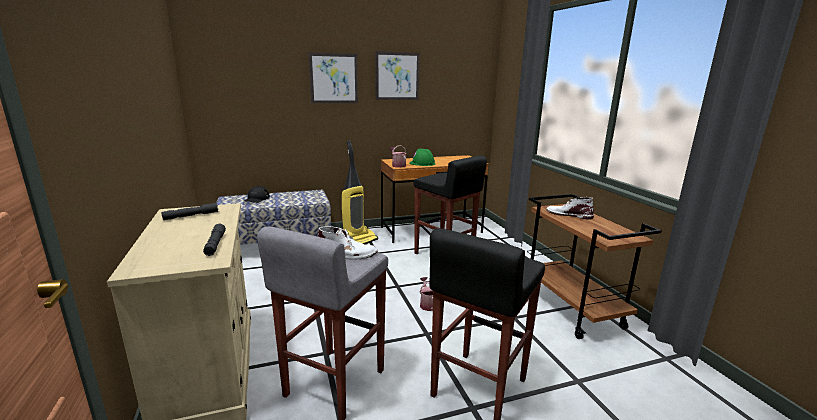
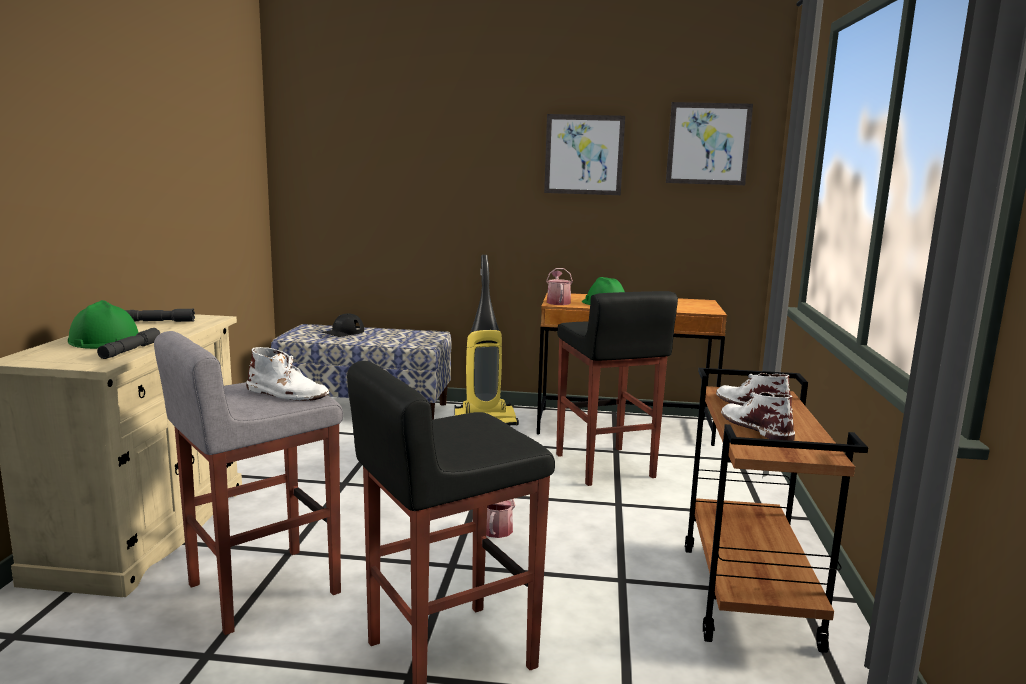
camera: 25 degrees right, 5 degrees down
(177, 239) = (105, 340): none -> green hard hat
(334, 78) = (478, 157): picture -> picture (708, 144)
(589, 227) = (756, 427): none -> white boot

